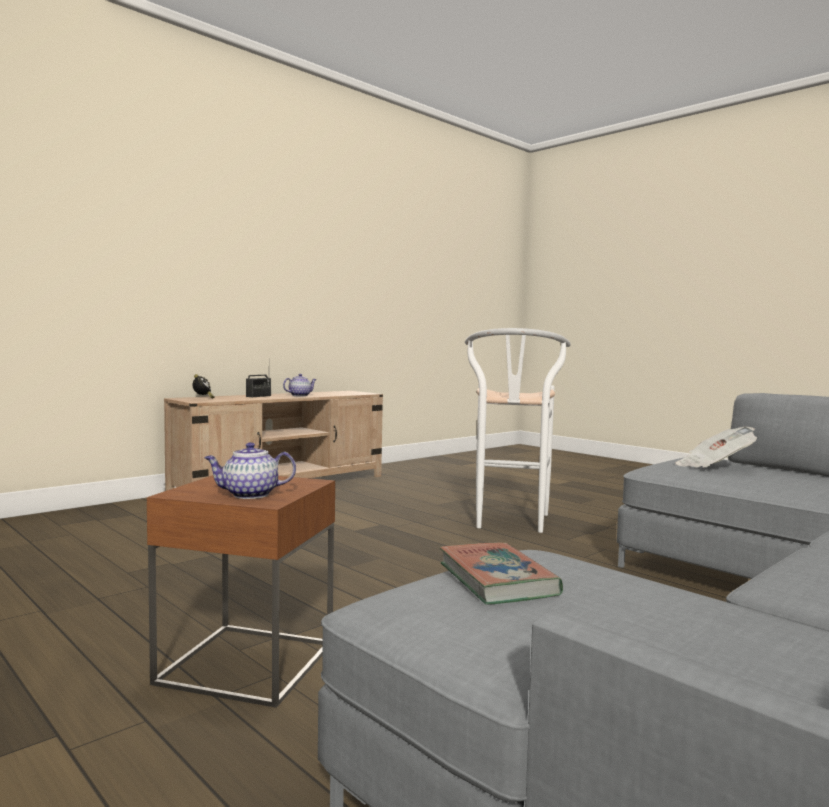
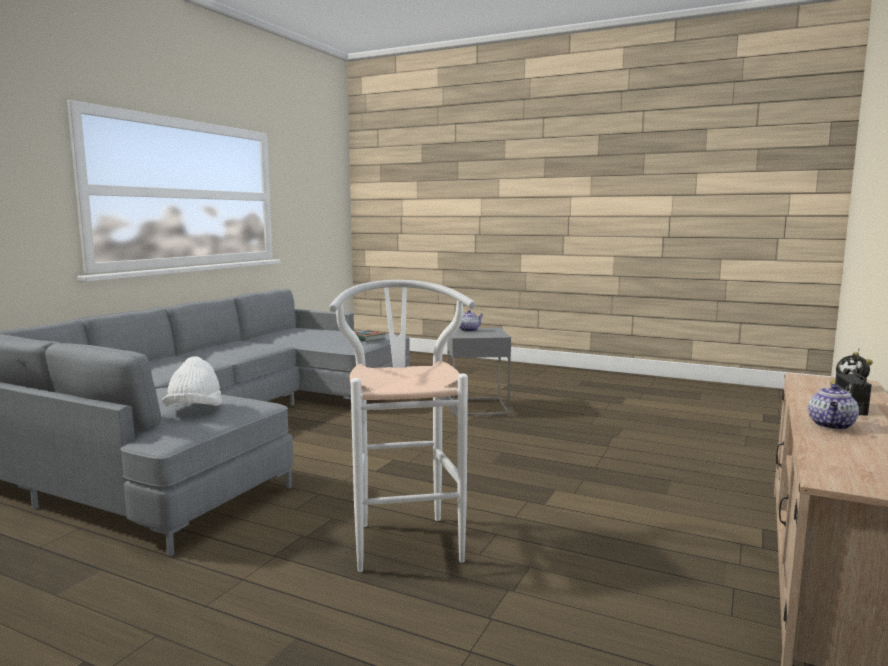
camera: 160 degrees right, 5 degrees up
(247, 663) = (477, 407): brown side table -> grey side table
(714, 466) = (194, 411): newspaper -> white hat

